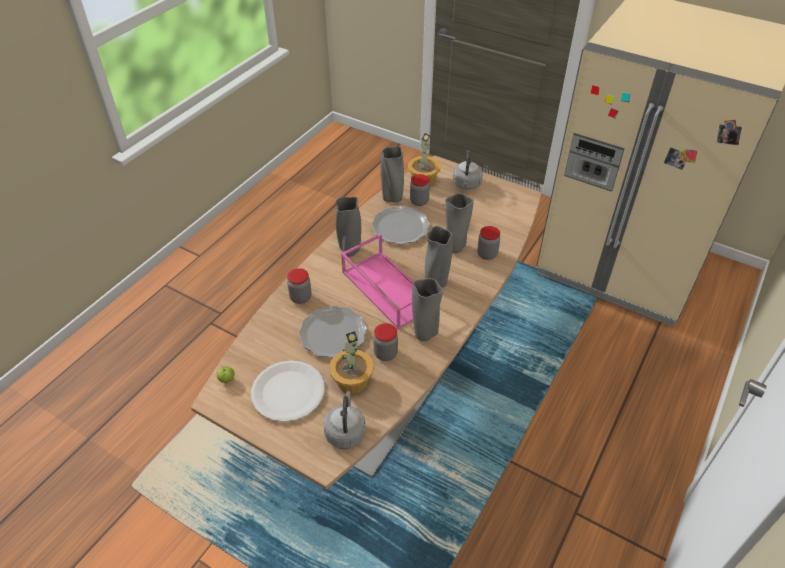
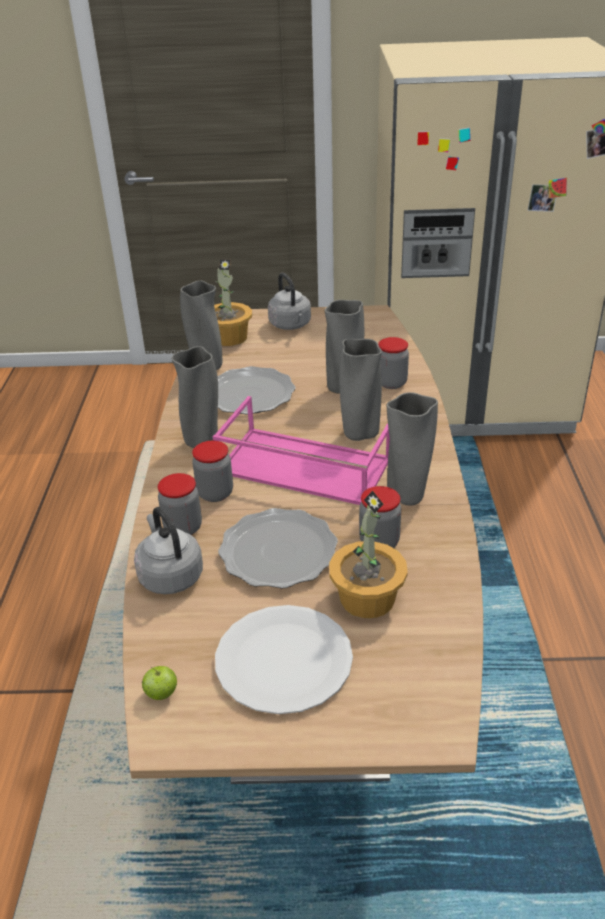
camera: 30 degrees left, 10 degrees down
(345, 432) = (426, 670): grey kettle -> grey kettle (169, 575)
(419, 201) = (246, 360): jar -> jar (215, 493)

